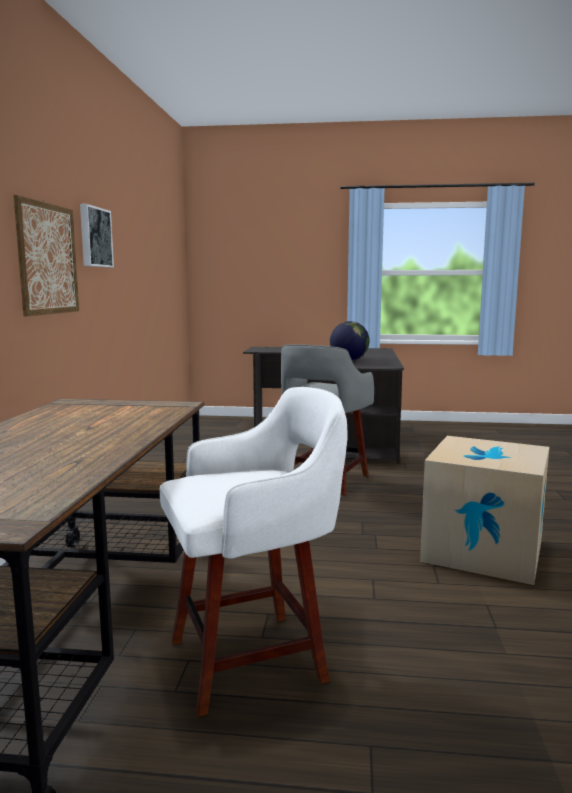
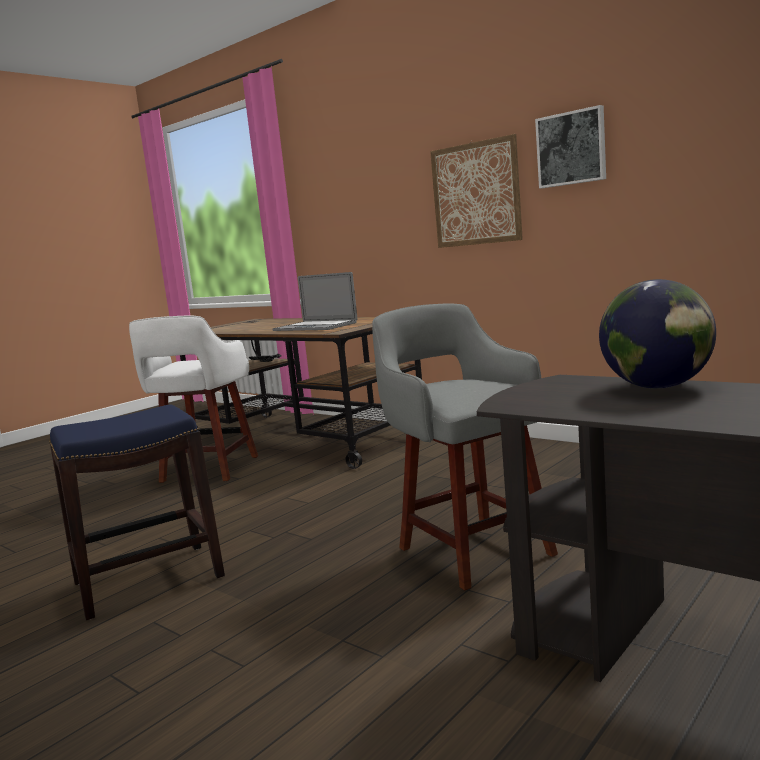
camera: 125 degrees right, 0 degrees up
(111, 421) = (315, 327): none -> laptop
(483, 551) = (149, 580): cardboard box -> stool

